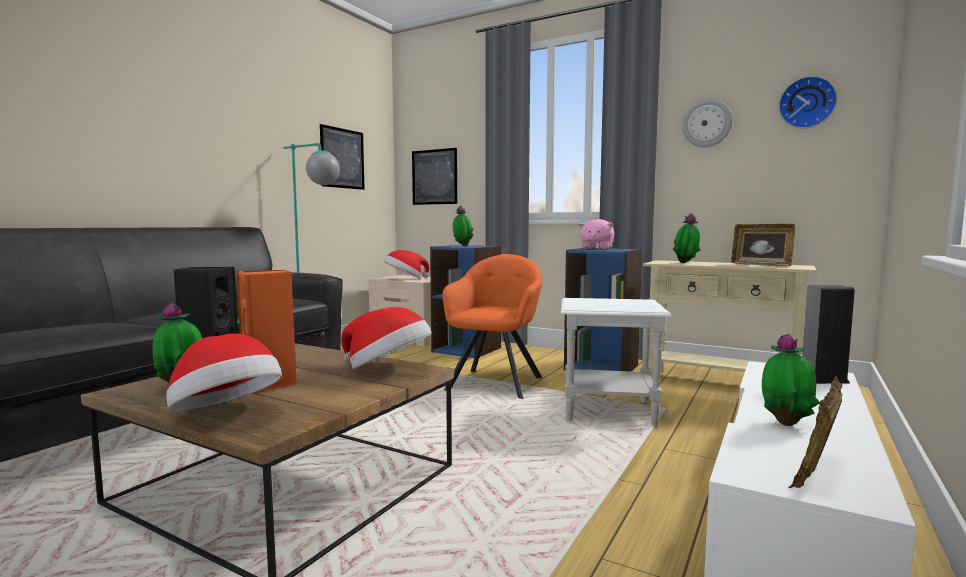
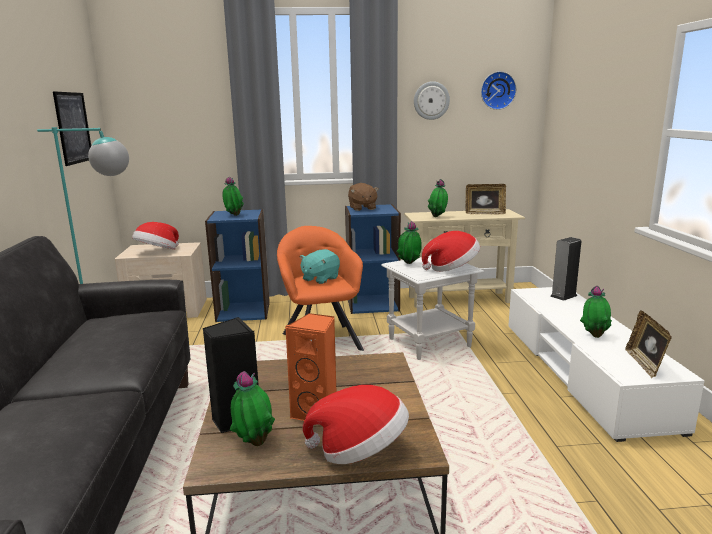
camera: 35 degrees left, 10 degrees up
(388, 369) = (364, 368): hat -> hat (452, 268)
(434, 177) = (165, 138): picture -> none
(496, 308) = (320, 279): none -> turquoise plush toy
(588, 301) = (409, 264): none -> potted plant
(596, 248) = (362, 208): pink plush toy -> brown plush toy

